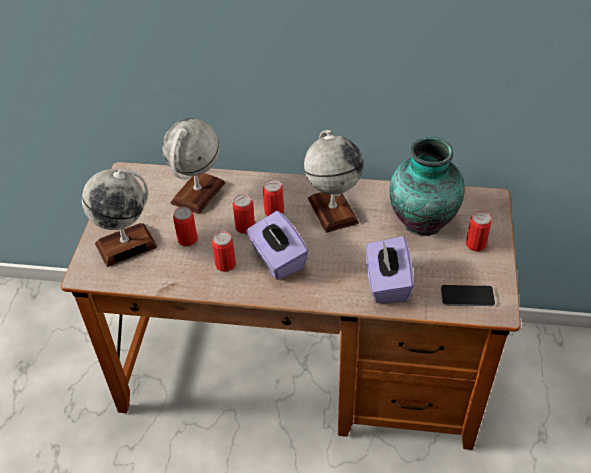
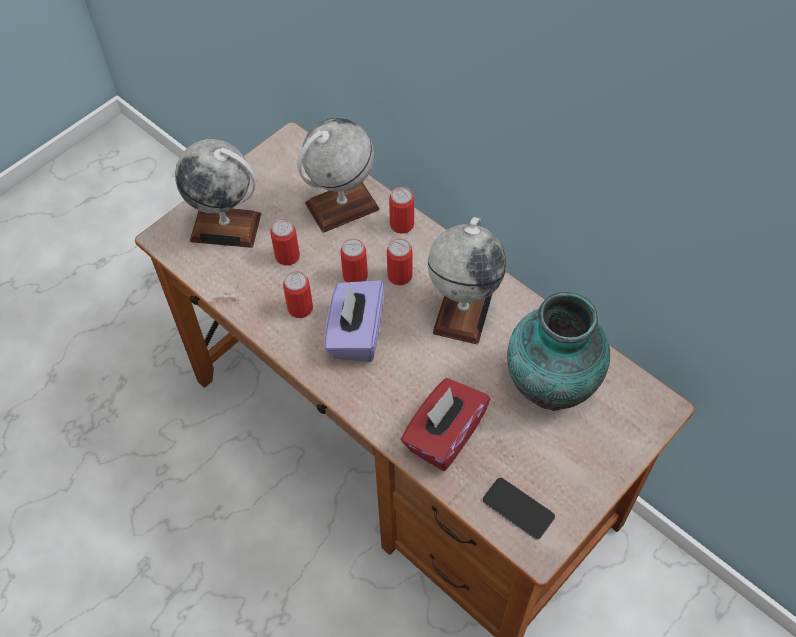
camera: 35 degrees right, 10 degrees up
(387, 283) = (444, 435): purple tissue box -> red tissue box
(475, 244) = (587, 452): can -> can (402, 224)

